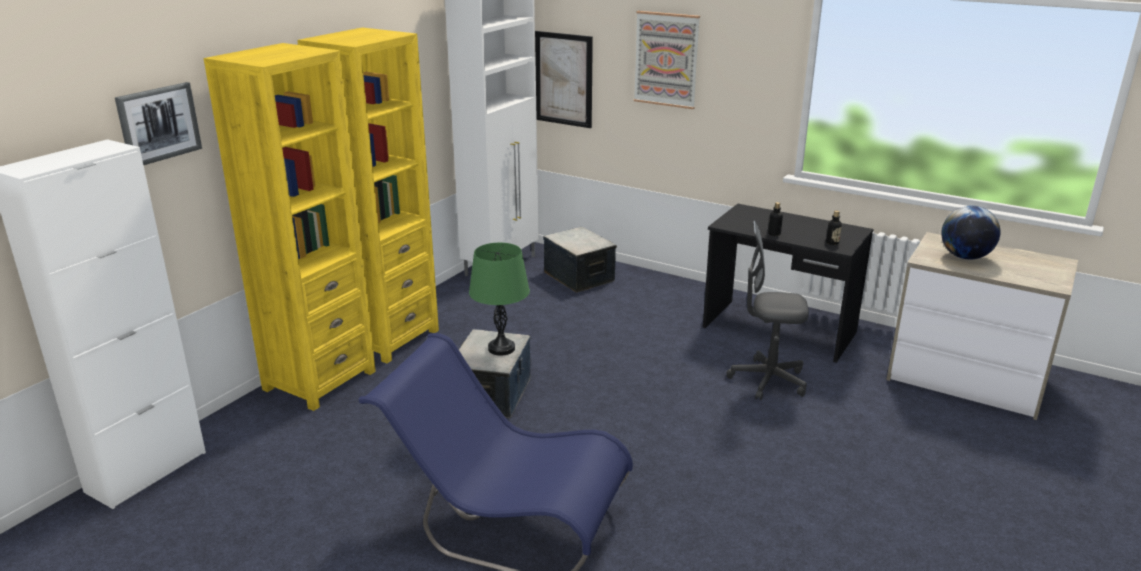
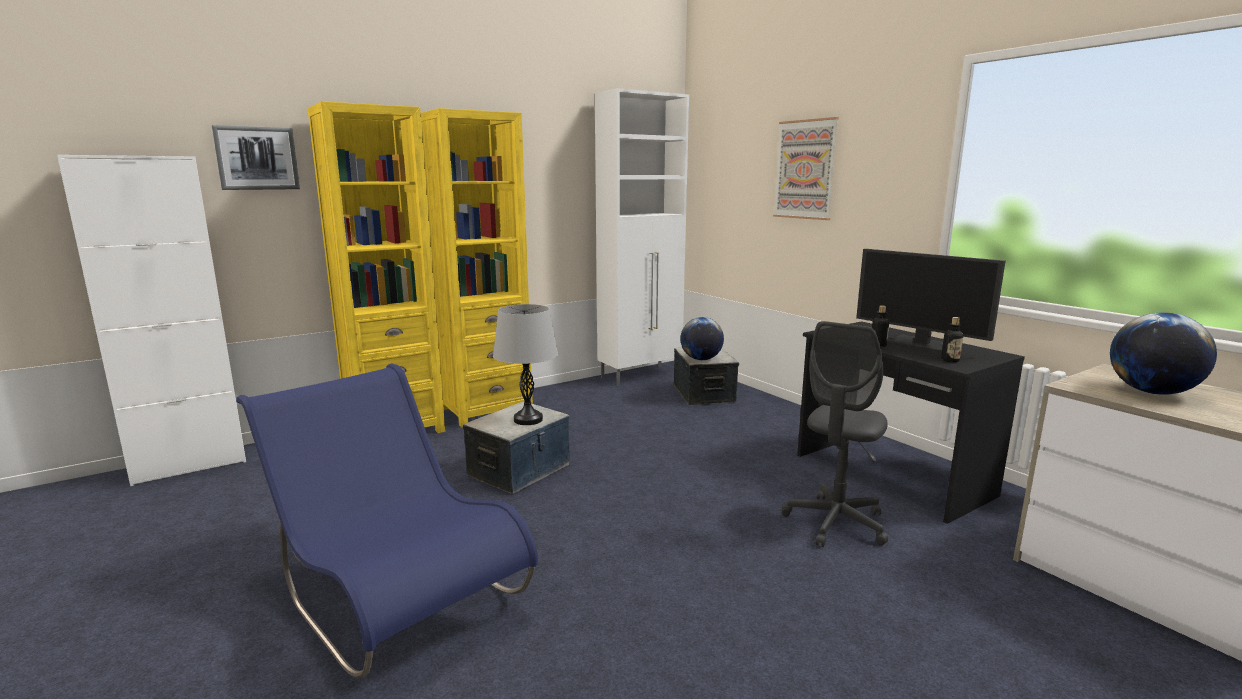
camera: 25 degrees right, 10 degrees down
(501, 348) = (528, 419): green table lamp -> grey table lamp
(563, 79) = (717, 201): picture -> none
(581, 247) = (701, 359): none -> globe
(768, 380) = (836, 523): grey office chair -> grey office chair turned 90 degrees counterclockwise
(801, 226) = (922, 344): none -> monitor

